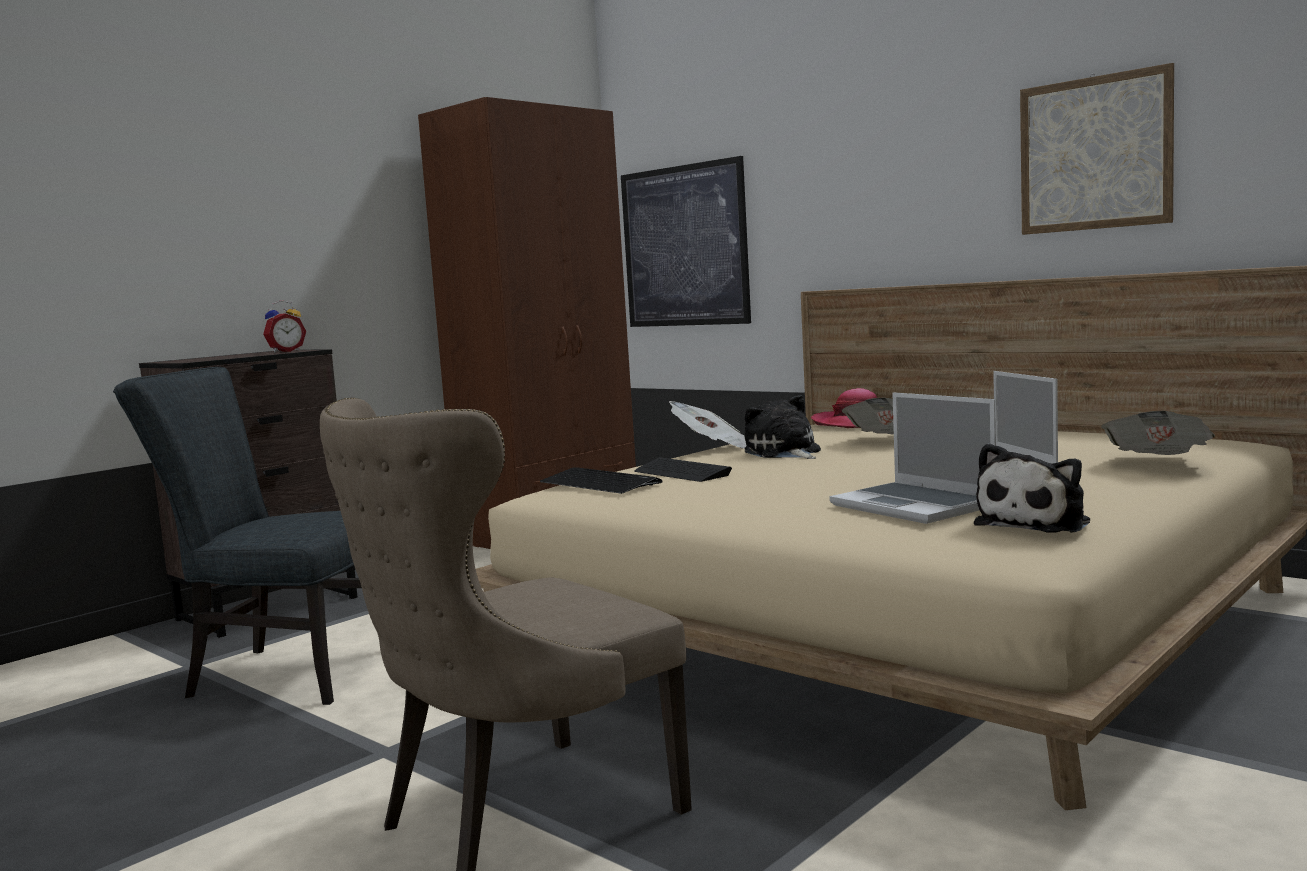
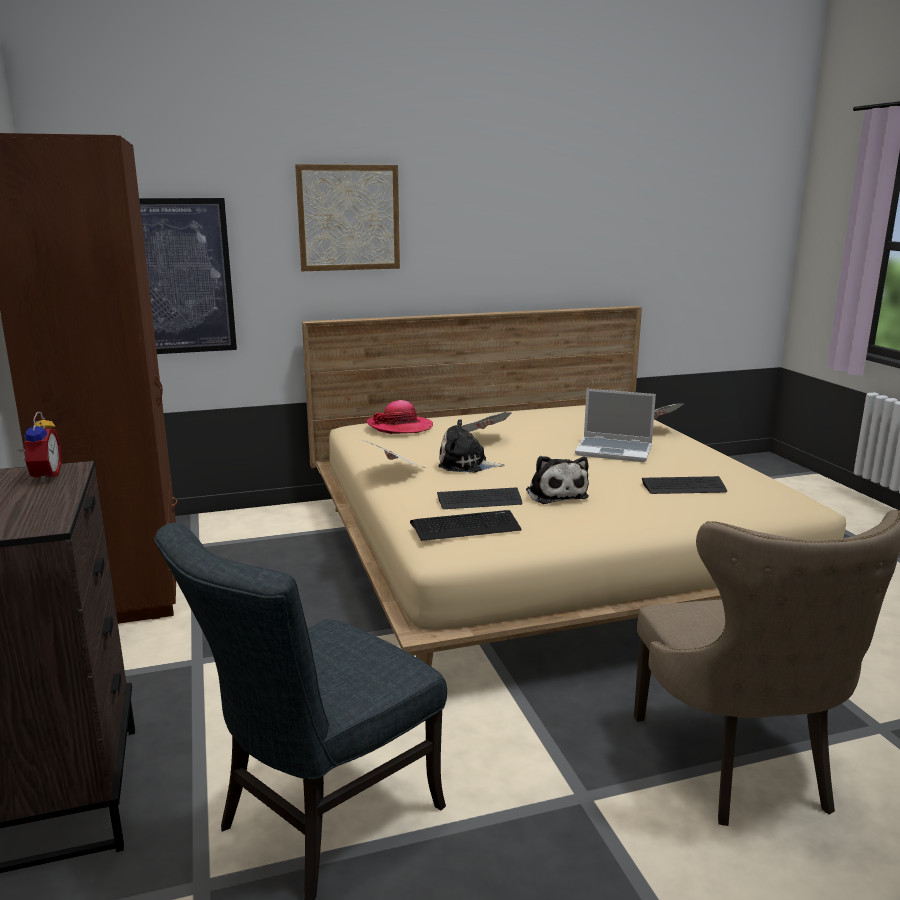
camera: 60 degrees left, 10 degrees up
(915, 506) = (684, 487): laptop -> keyboard
(1036, 523) = (750, 482): plush toy -> plush toy (555, 494)
(1094, 151) = (517, 231): picture -> picture (349, 216)

